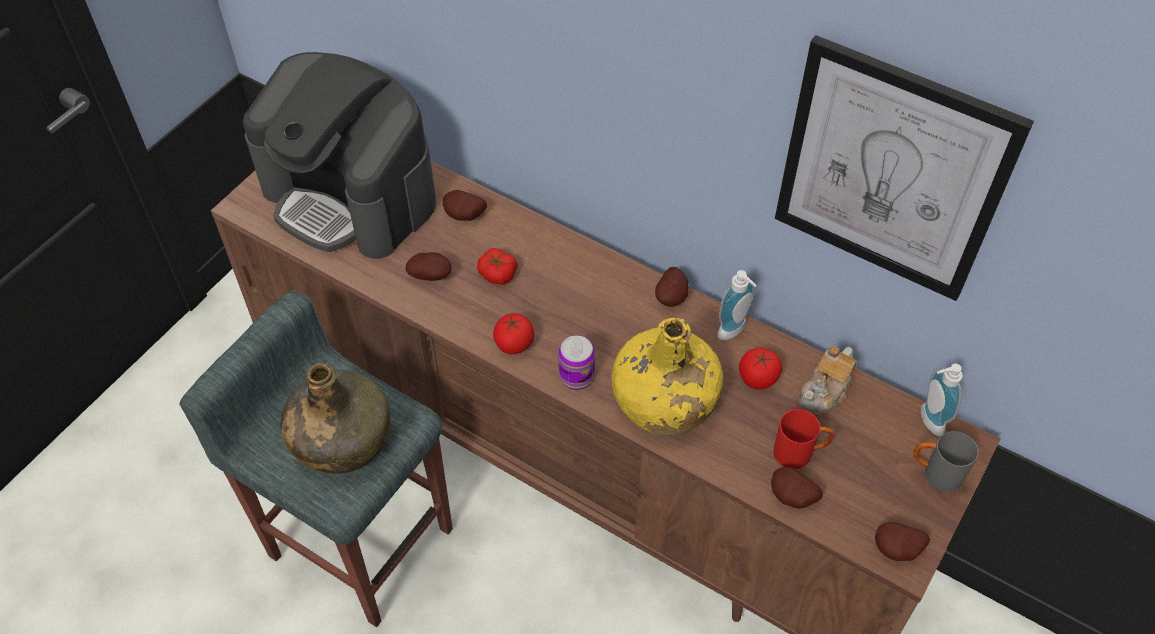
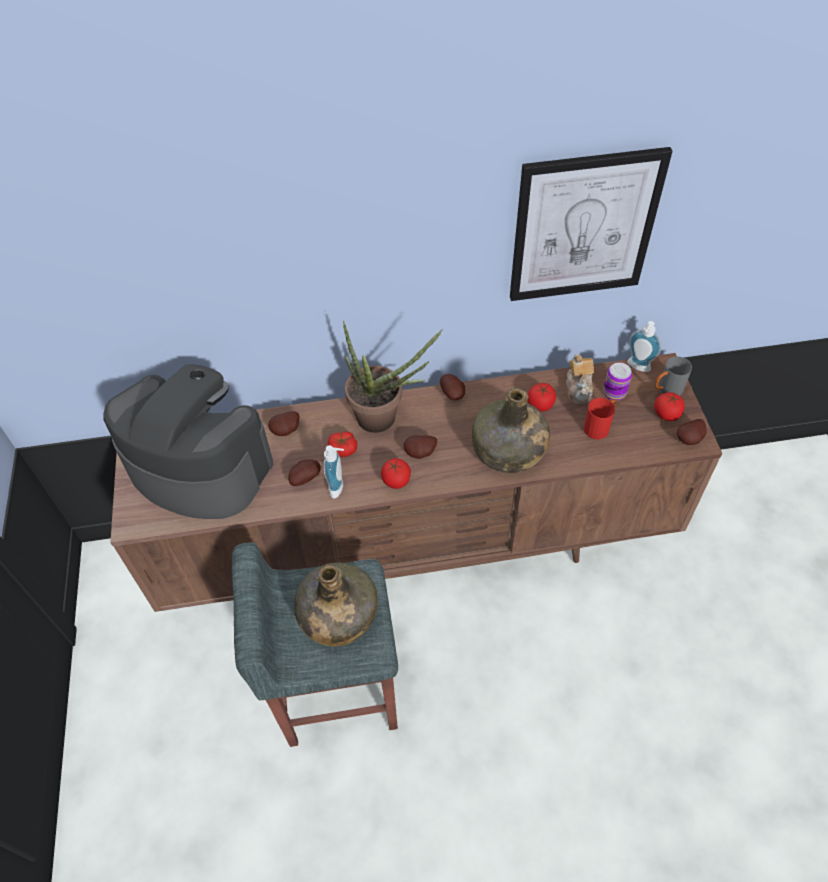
camera: 40 degrees left, 0 degrees up
(351, 196) = (200, 467): coffee machine -> coffee machine turned 150 degrees counterclockwise
(571, 273) = (385, 419): none -> potted plant
(576, 377) = (449, 472): can -> can (614, 392)
(663, 401) = (508, 451): yellow bottle -> green bottle
(734, 332) = (503, 389): soap dispenser -> soap dispenser (339, 487)
(791, 498) = (620, 452): potato -> potato (421, 454)
(902, 500) = (666, 414): none -> tomato

